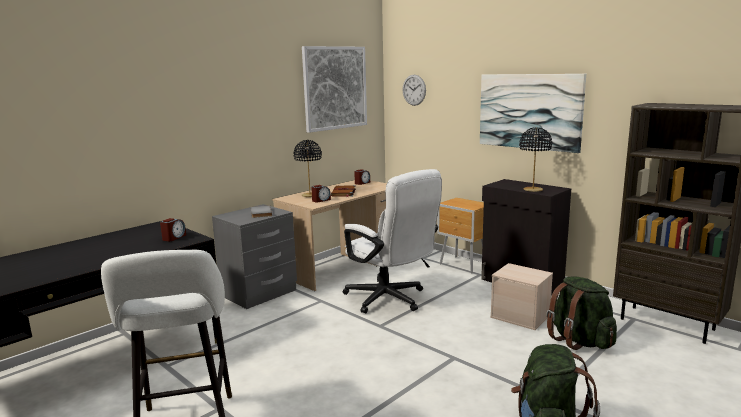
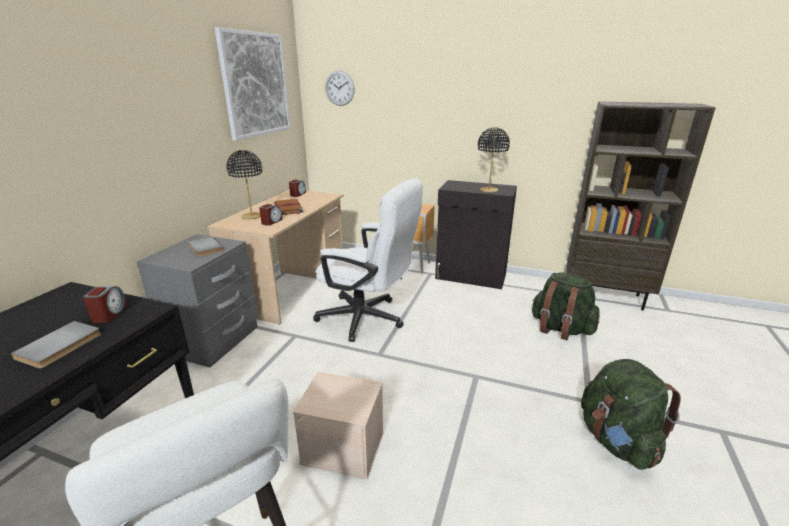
camera: 25 degrees left, 10 degrees up
(140, 248) = (61, 346): none -> grey book
(521, 316) = (497, 313): beige storage box -> beige storage box (344, 447)
(529, 111) = (474, 111): picture -> none

